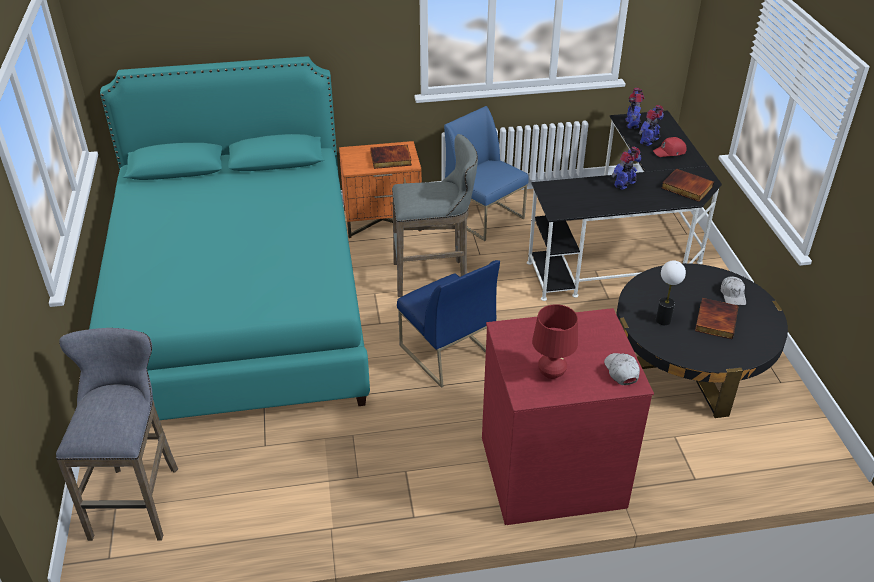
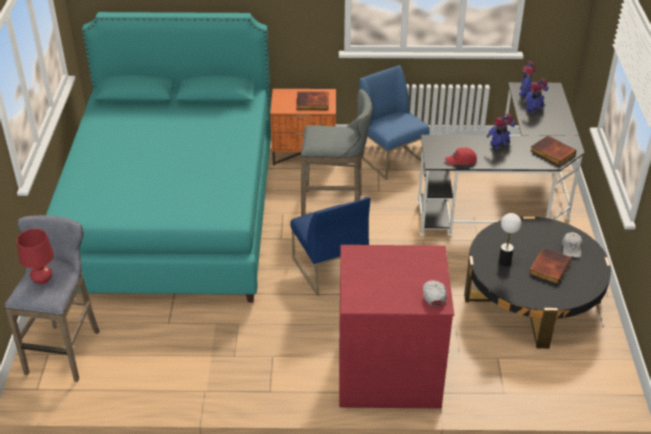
camera: 10 degrees right, 0 degrees up
(551, 373) = (378, 289): red table lamp -> red table lamp (42, 280)
(669, 152) = (549, 120): red cap -> red cap (461, 160)

